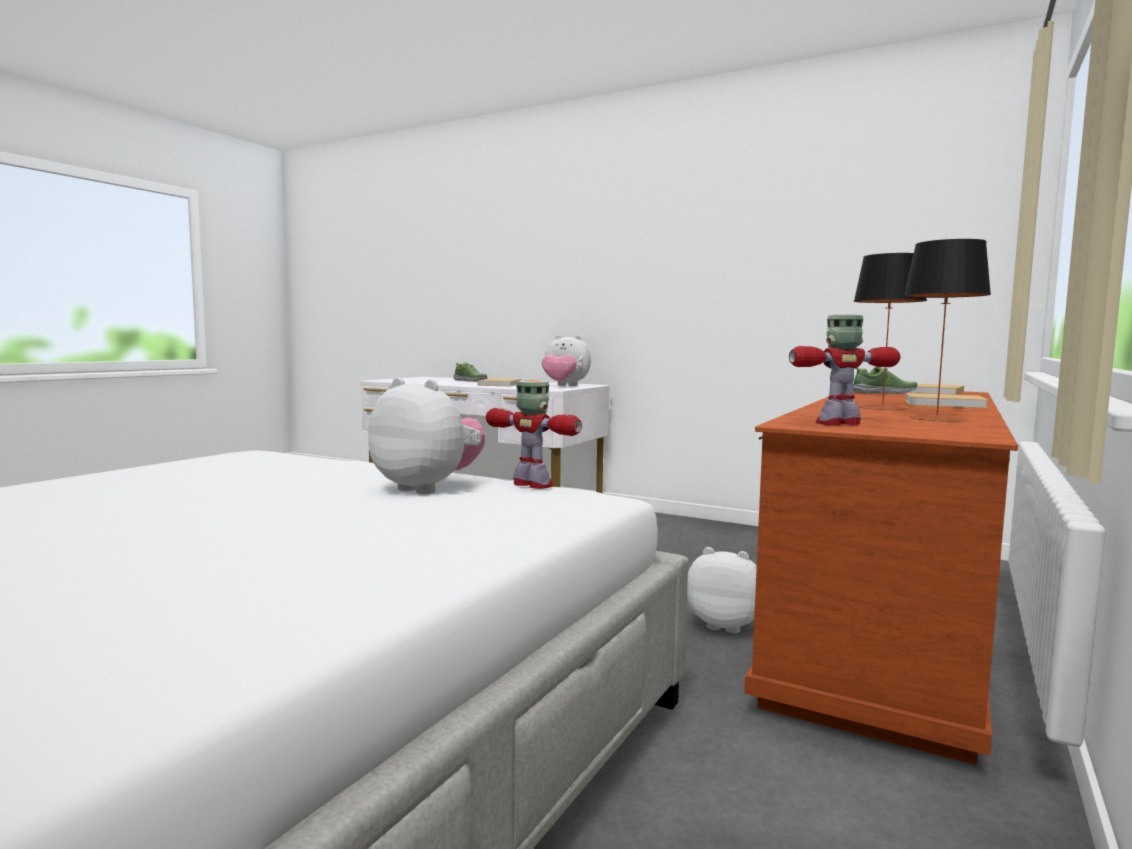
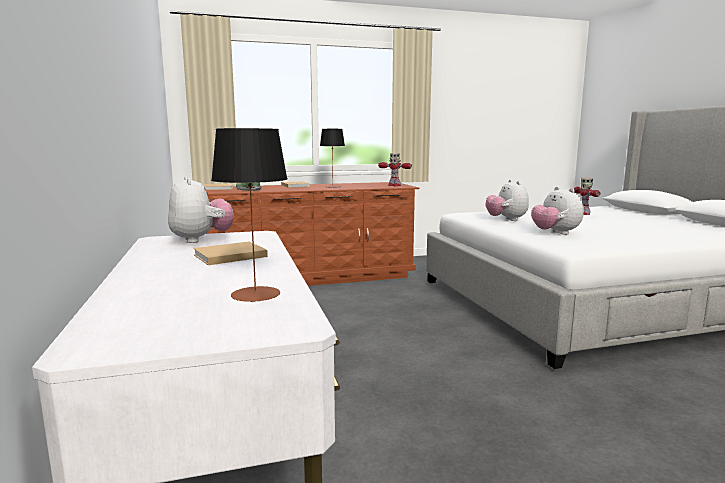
camera: 135 degrees left, 5 degrees up
(470, 381) = (188, 280): shoe -> none
(533, 485) = (469, 216): toy robot -> toy robot (583, 213)
(725, 625) = (358, 290): plush toy -> plush toy (555, 233)
(936, 419) = (357, 184): table lamp -> table lamp (255, 294)

